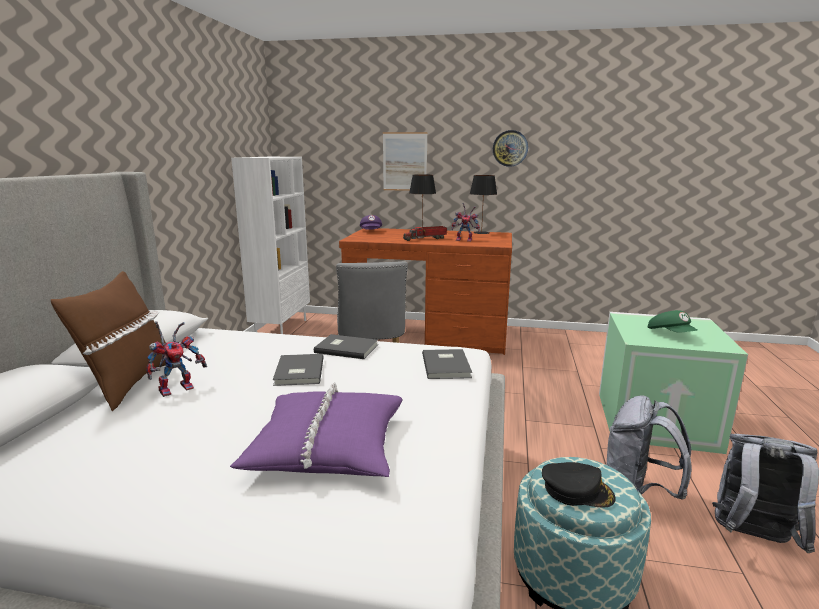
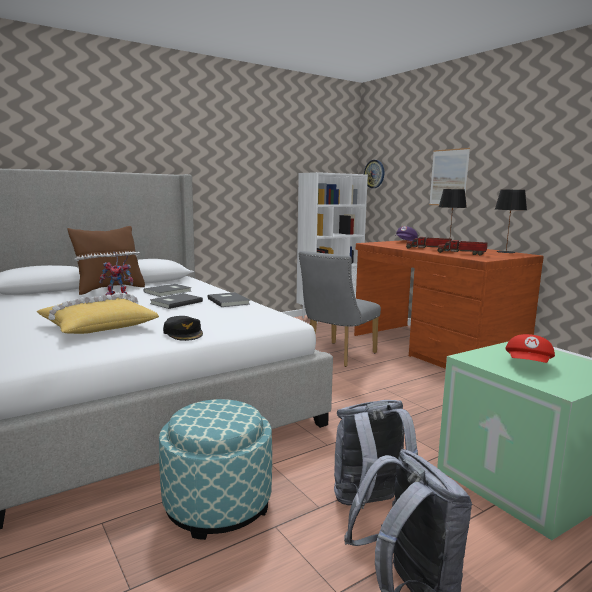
camera: 45 degrees right, 5 degrees down
(327, 446) = (97, 326): purple pillow -> yellow pillow
(447, 365) = (252, 321): grey book -> grey book (169, 291)
(465, 240) = (463, 253): toy robot -> toy truck
(510, 148) = (549, 160): wall clock -> wall clock (374, 174)
(577, 490) = (200, 414): black cap -> black cap (183, 333)
(671, 334) = (529, 365): green cap -> red cap

